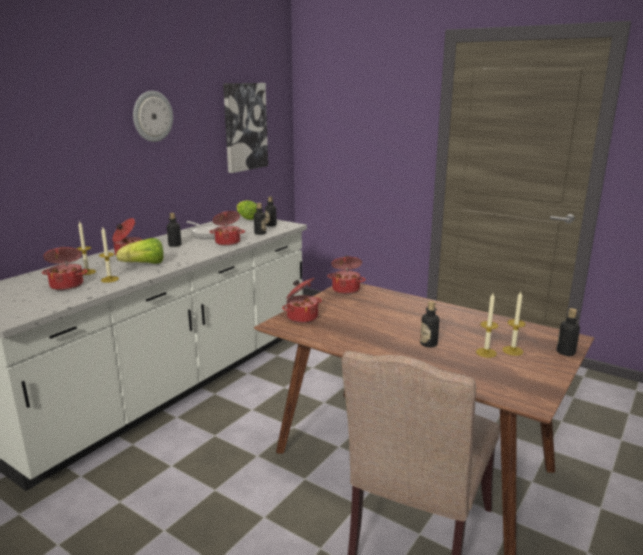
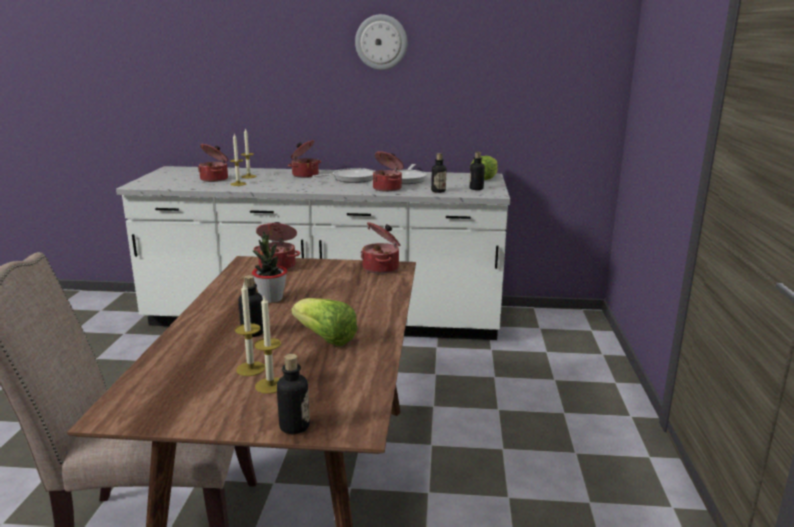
camera: 60 degrees right, 0 degrees up
(144, 264) = (286, 183): lettuce -> lettuce (325, 338)
(175, 245) = (351, 179): bottle -> frying pan
(244, 127) = (526, 65): picture -> none
(370, 329) = (271, 299): none -> potted plant

